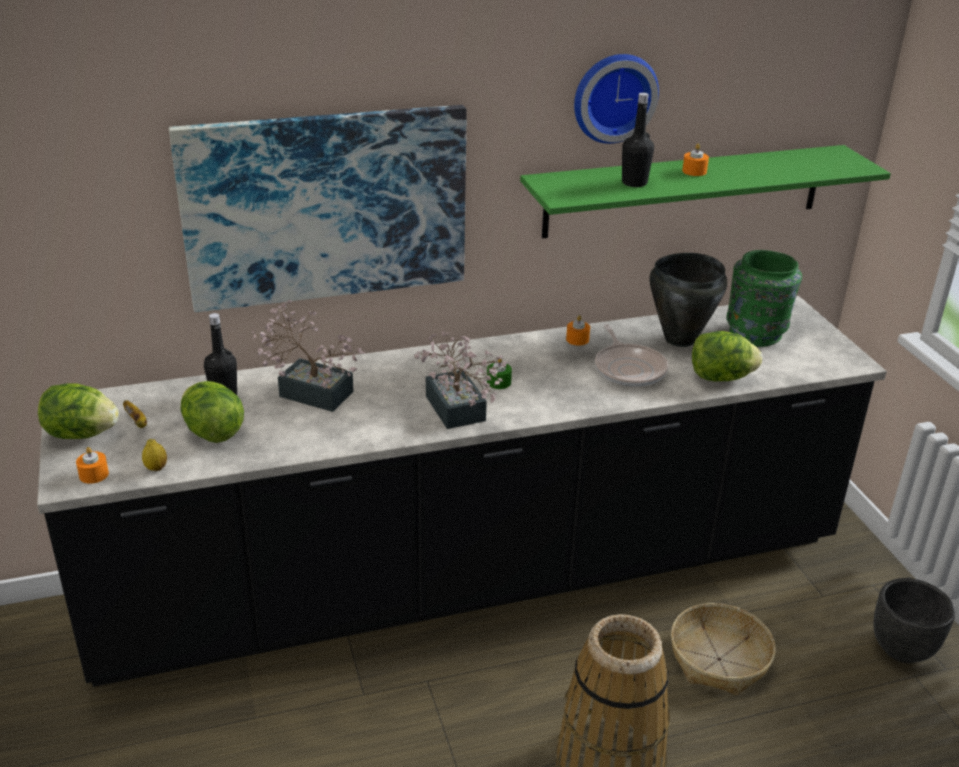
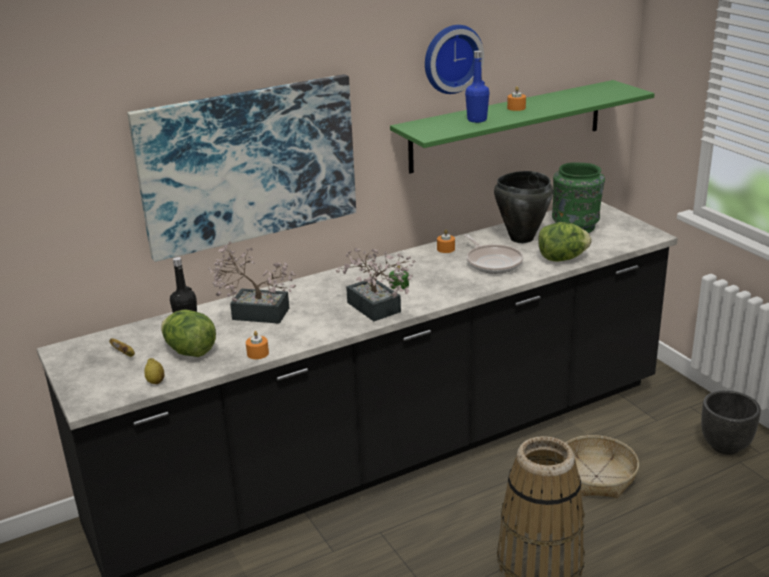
camera: 10 degrees left, 5 degrees down
(81, 434) = (82, 369): lettuce -> none
(94, 474) = (106, 394): orange candle -> orange candle (258, 353)
(634, 183) = (477, 120): black bottle -> blue bottle

